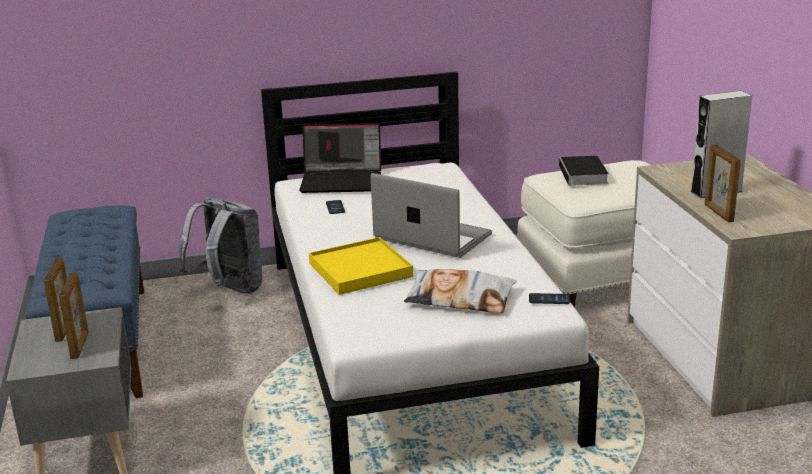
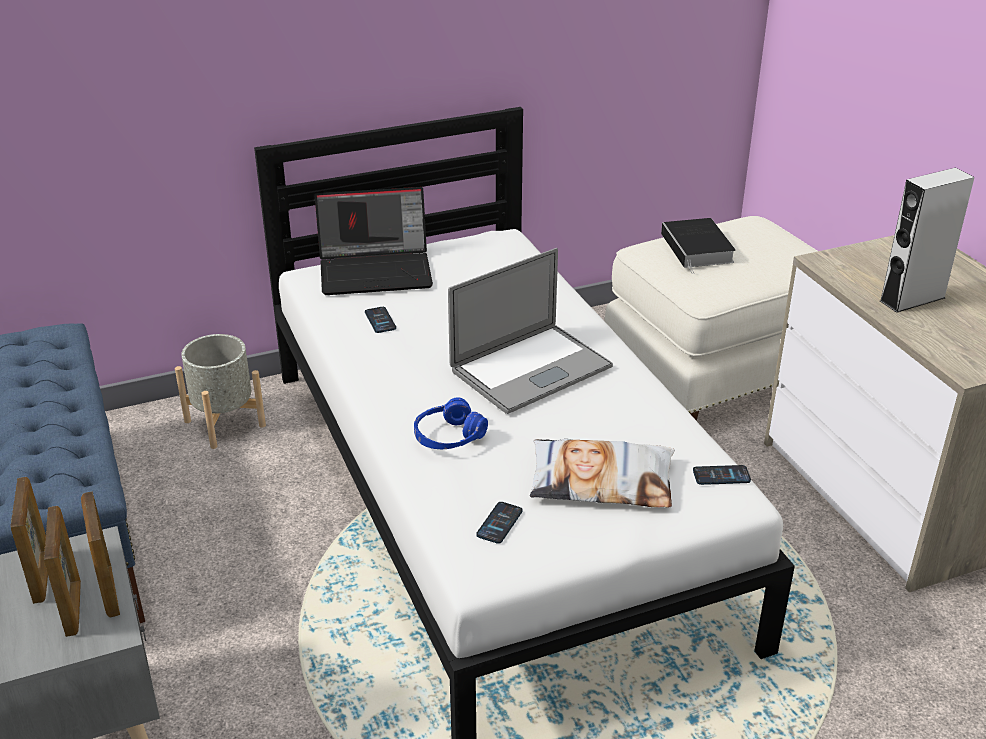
camera: 10 degrees left, 10 degrees up
(229, 290) = (225, 423): grey backpack -> grey planter
(360, 270) = (448, 437): yellow tray -> blue headphones
(378, 316) = (499, 523): none -> phone
(432, 236) = (531, 368): laptop -> laptop turned 120 degrees clockwise
(718, 213) = (930, 340): picture frame -> picture frame (109, 592)

